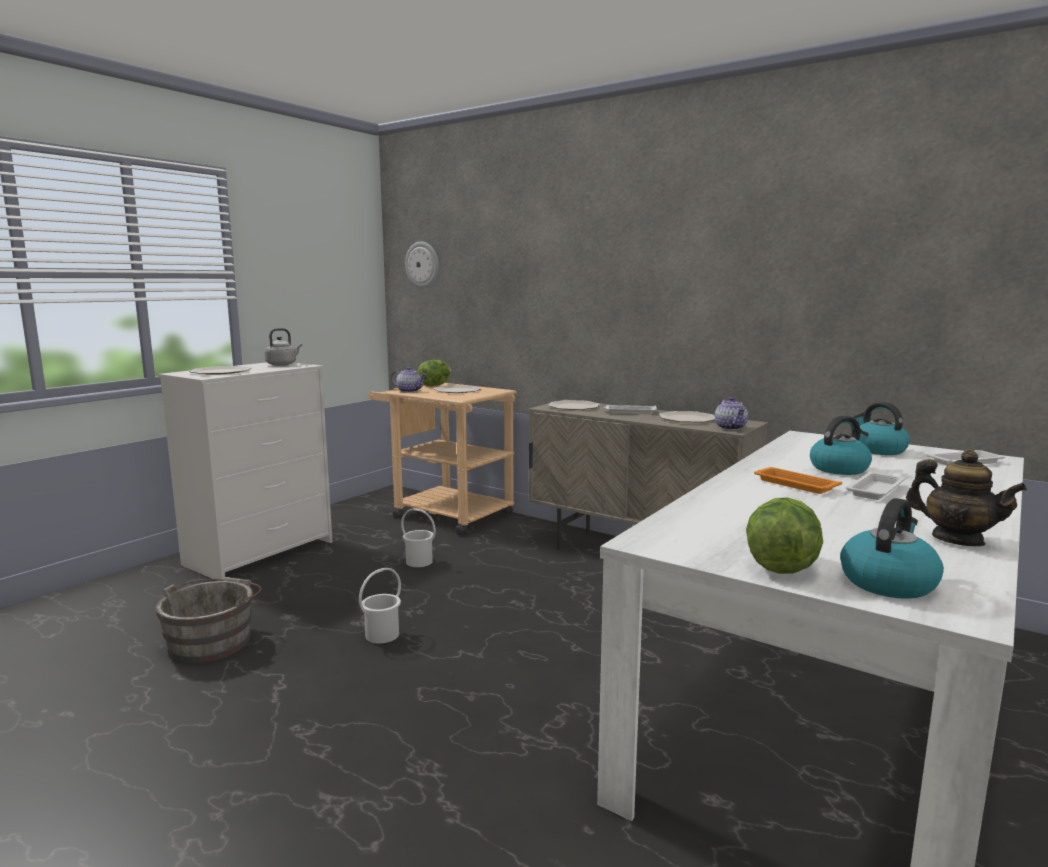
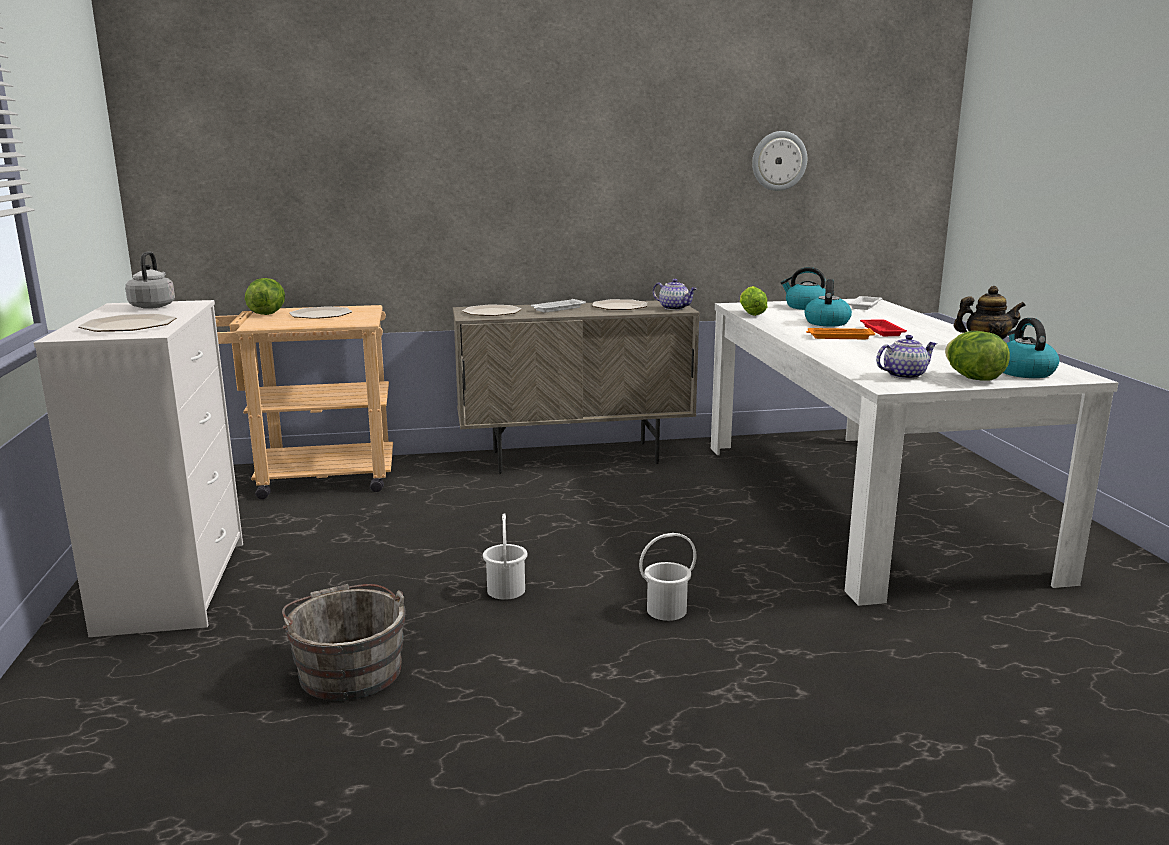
camera: 45 degrees left, 5 degrees up
(409, 391) = (264, 323): teapot -> teapot (904, 375)
(419, 561) = (393, 526): white bucket -> white bucket (666, 610)
(422, 265) = (199, 146): wall clock -> wall clock (779, 161)
(787, 445) = (750, 313): none -> lettuce
(876, 490) = (881, 331): white tray -> red tray

